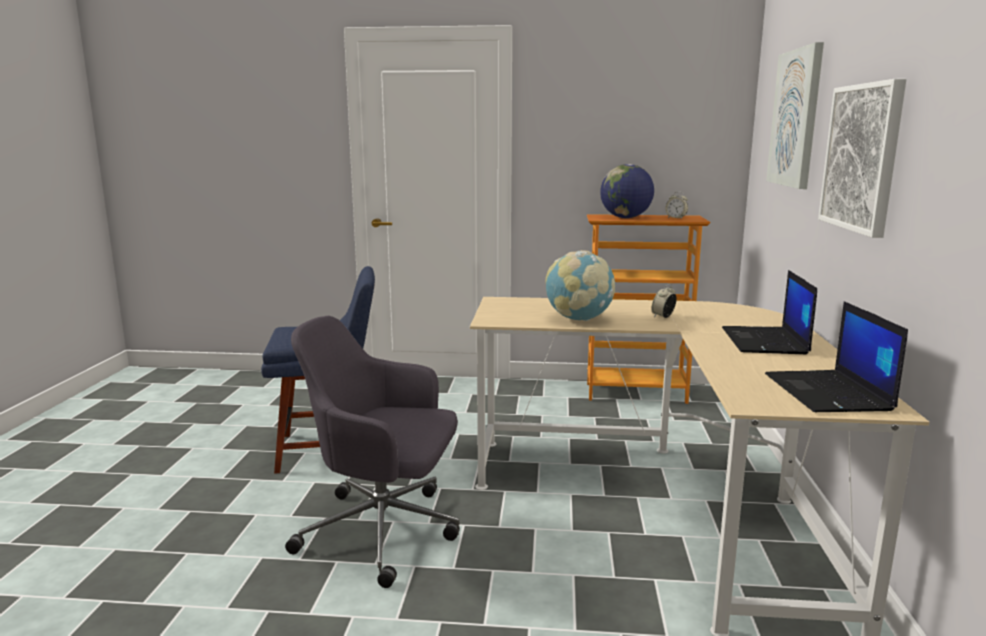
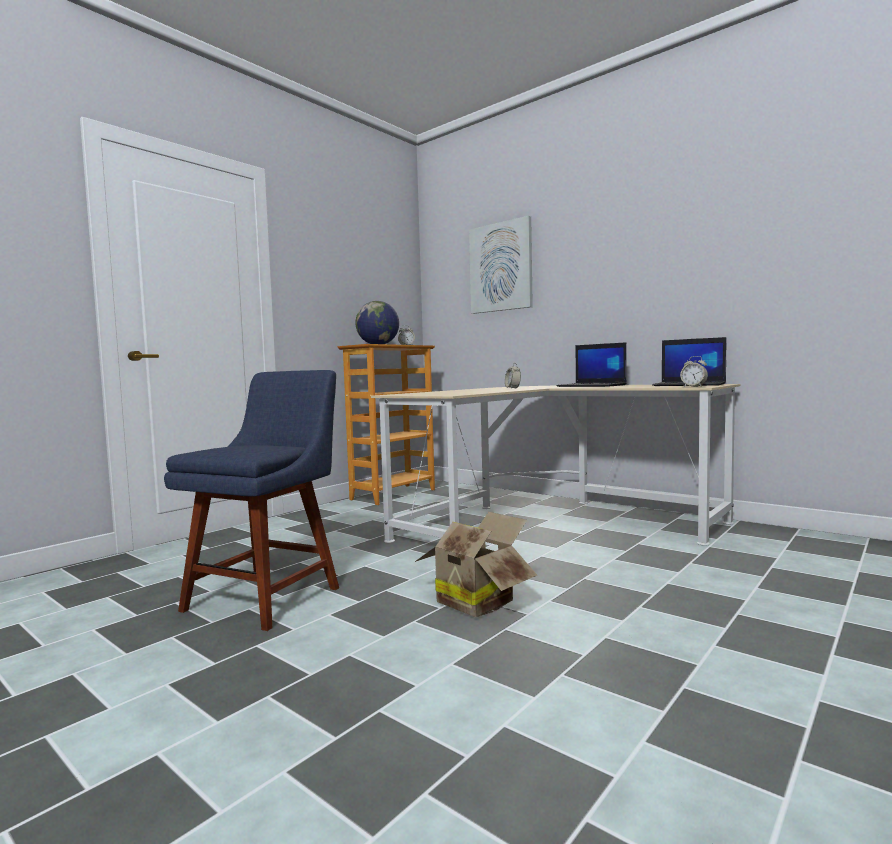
camera: 55 degrees left, 10 degrees down
(384, 531) = (477, 601): grey office chair -> cardboard box
(579, 319) = (486, 391): globe -> none
(747, 401) = (694, 386): none -> alarm clock
(862, 157) = (605, 274): picture -> none

